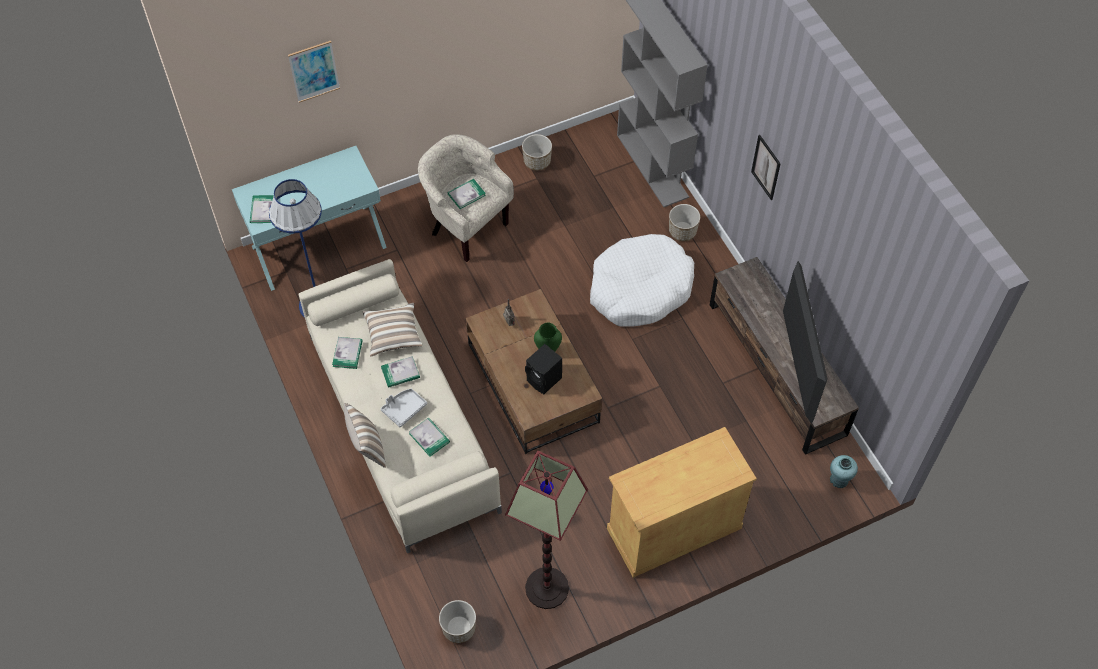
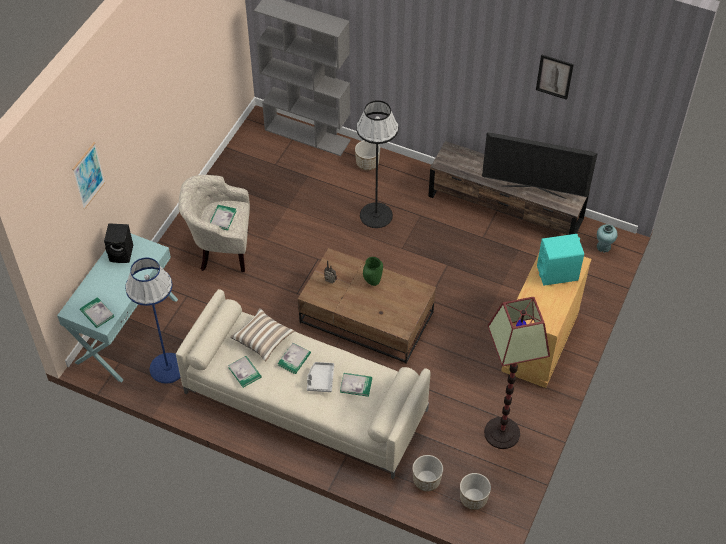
camera: 40 degrees left, 5 degrees down
(367, 448) = (321, 421): pillow -> none
(537, 161) = (227, 179): planter -> planter (426, 480)
(544, 380) = (389, 301): black speaker -> black speaker (122, 253)
(639, 289) = (376, 215): white dog bed -> black floor lamp
(705, 468) = (557, 273): none -> turquoise speaker
(766, 167) = (436, 65): picture -> picture (554, 76)
(795, 369) = (533, 191): television -> television turned 150 degrees clockwise

